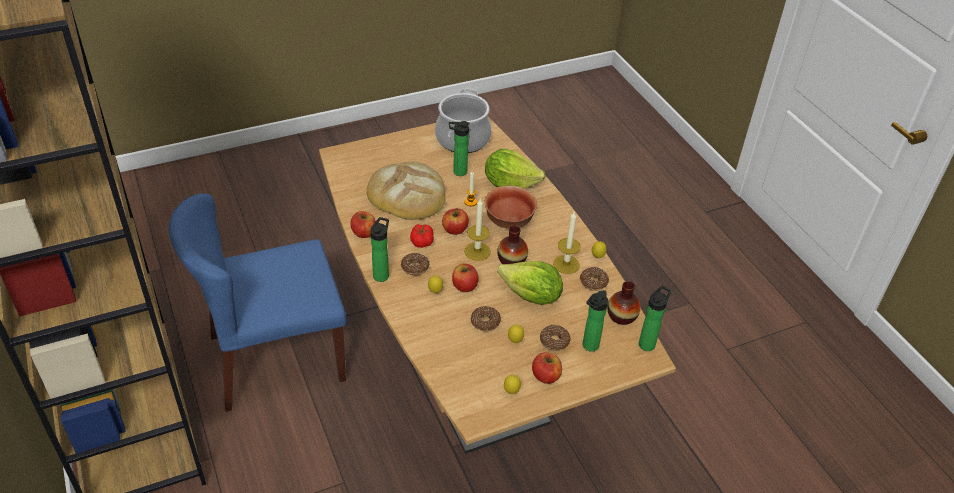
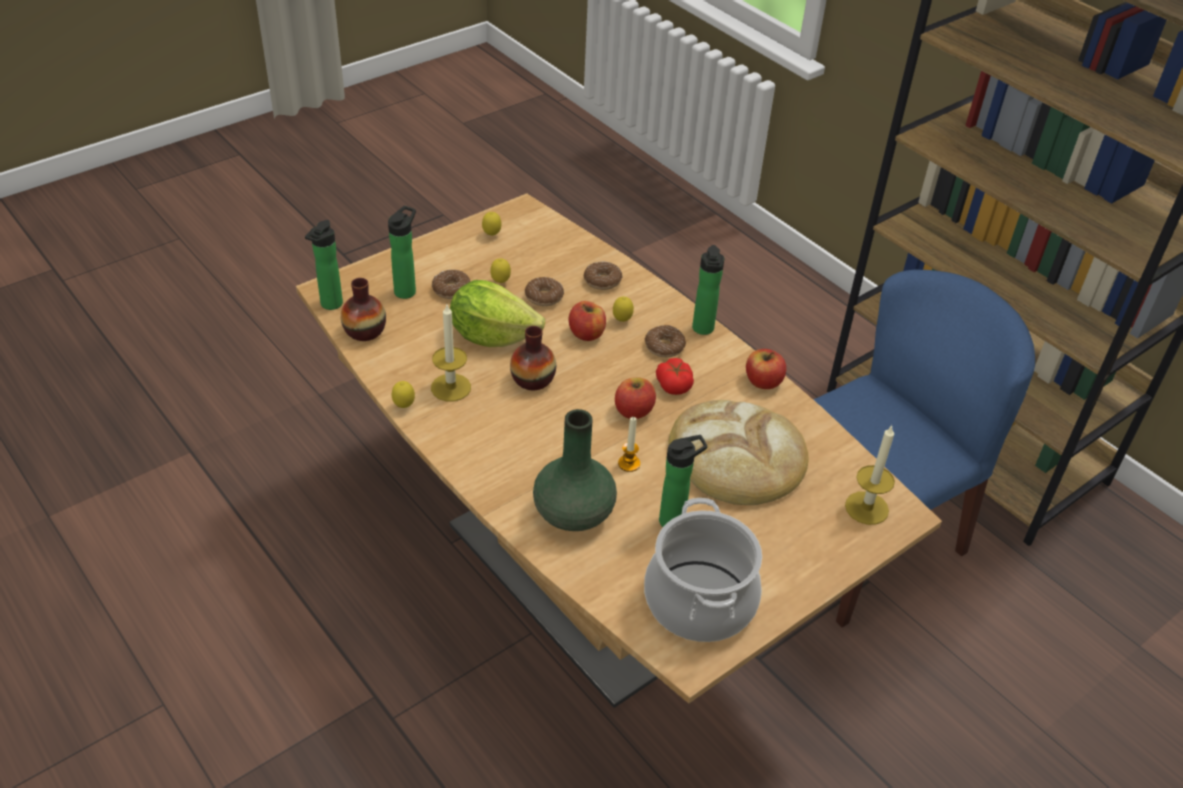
camera: 165 degrees right, 0 degrees up
(477, 251) = (587, 384): candle -> candle (866, 508)
(510, 184) = (574, 513): lettuce -> green vase
(510, 221) = (553, 441): bowl -> none
(546, 376) = (455, 254): apple -> none
(593, 282) = (407, 369): donut -> donut (602, 281)

